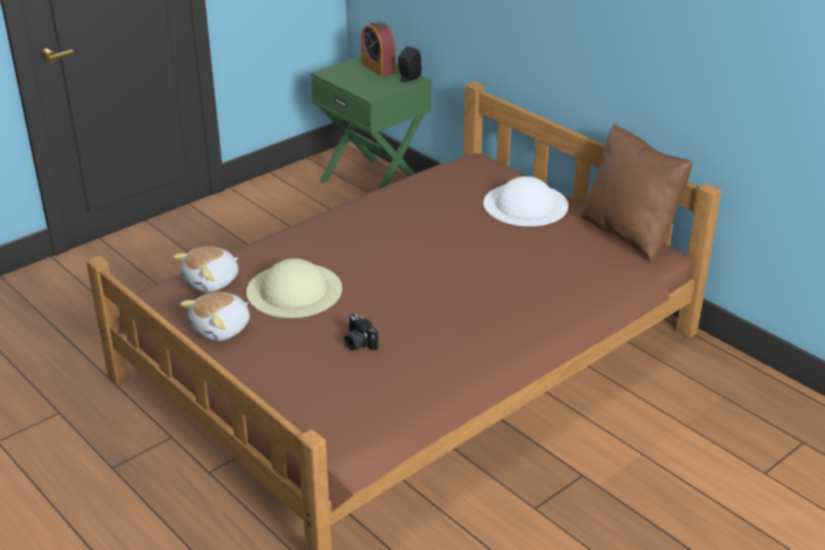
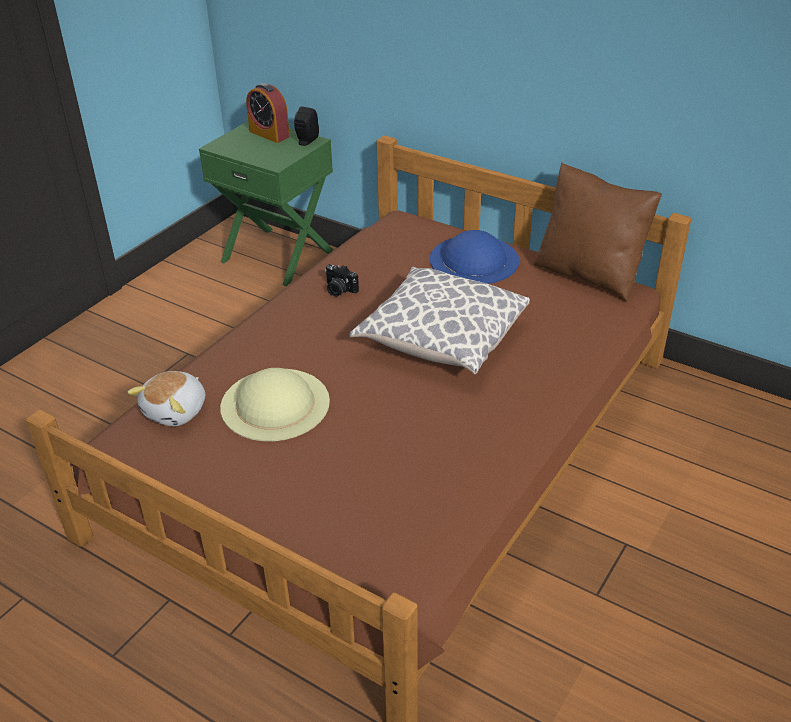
camera: 15 degrees left, 5 degrees up
(222, 329) = (212, 469): plush toy -> none
(358, 343) = (375, 457): camera -> camera (339, 290)
(460, 265) = (441, 340): none -> pillow
(525, 204) = (474, 259): white hat -> blue hat

